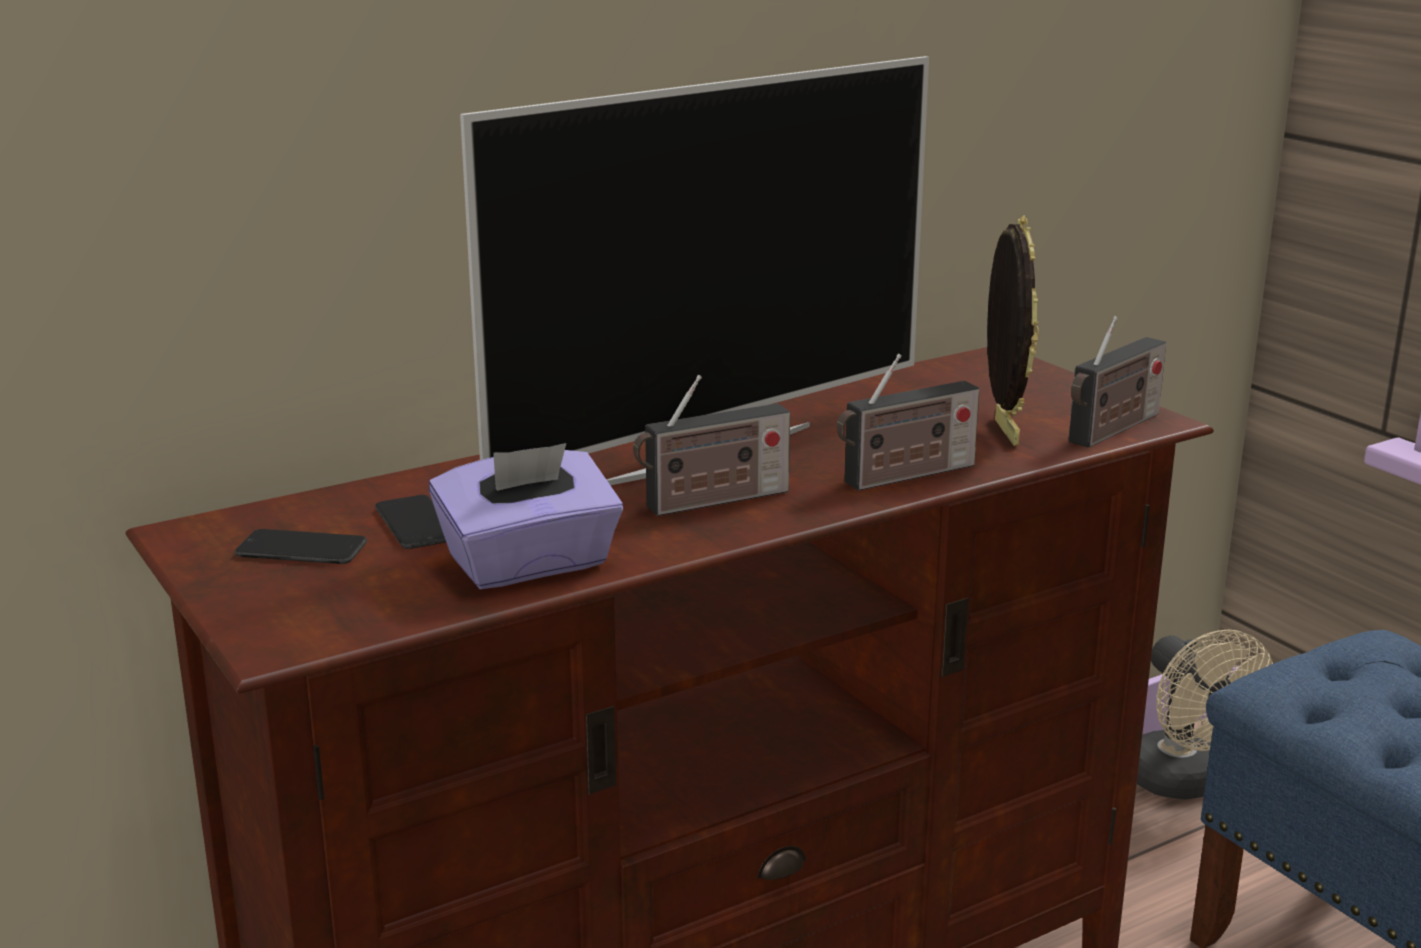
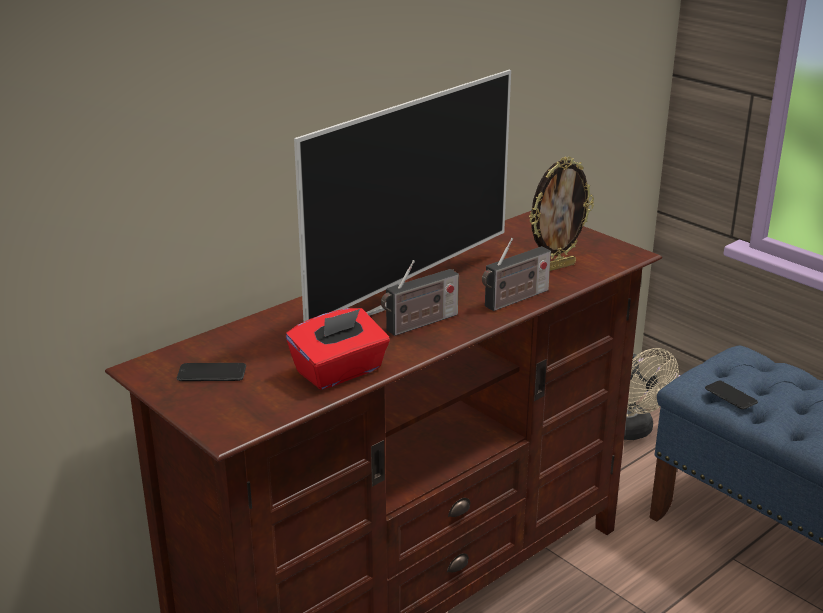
camera: 10 degrees left, 5 degrees up
(416, 524) = (267, 352): phone -> phone (730, 396)
(530, 564) = (339, 372): purple tissue box -> red tissue box
(1002, 432) = (556, 267): picture frame -> picture frame turned 75 degrees clockwise
(1112, 430) = (612, 262): radio -> none

